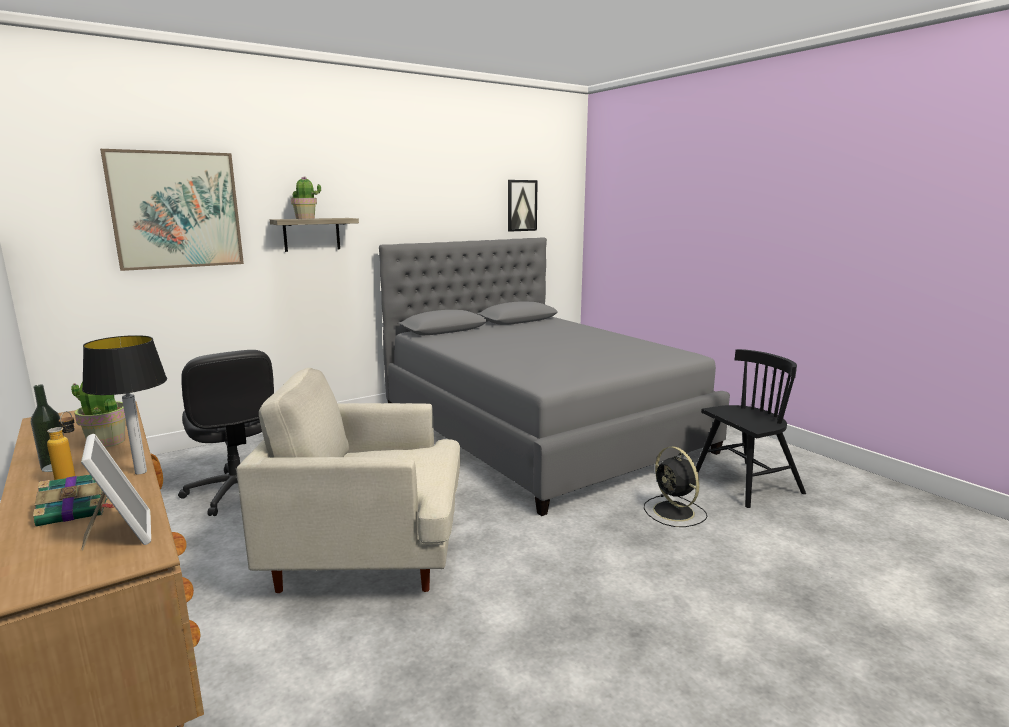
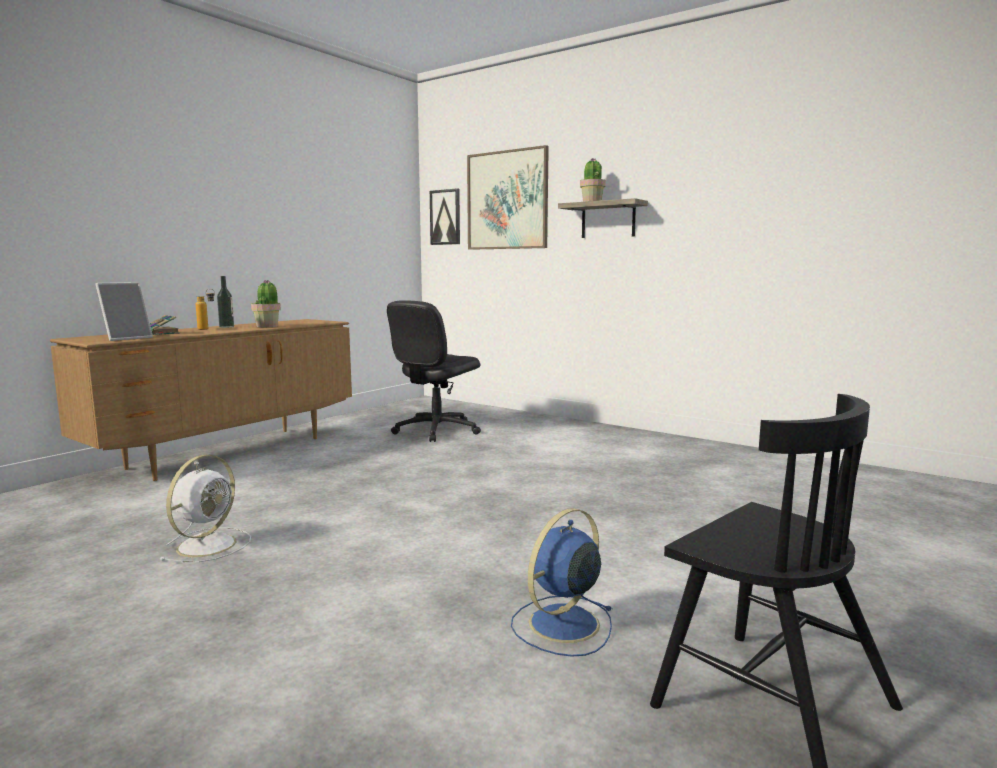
camera: 70 degrees right, 5 degrees down
(141, 471) = (216, 332): table lamp -> none
(371, 557) = (352, 484): beige armchair -> none
(480, 655) = (208, 544): none -> white fan
(521, 205) = (936, 167): picture -> picture (445, 217)
(540, 430) = (735, 504): grey bed -> none
(675, 512) = (562, 625): black fan -> blue fan

